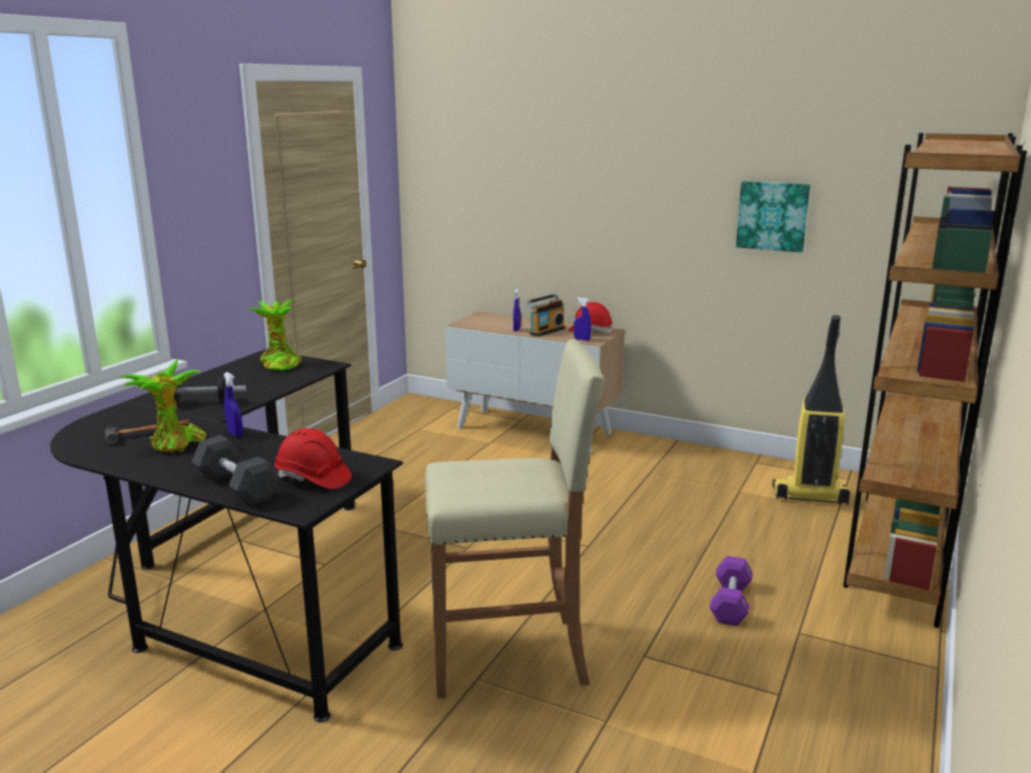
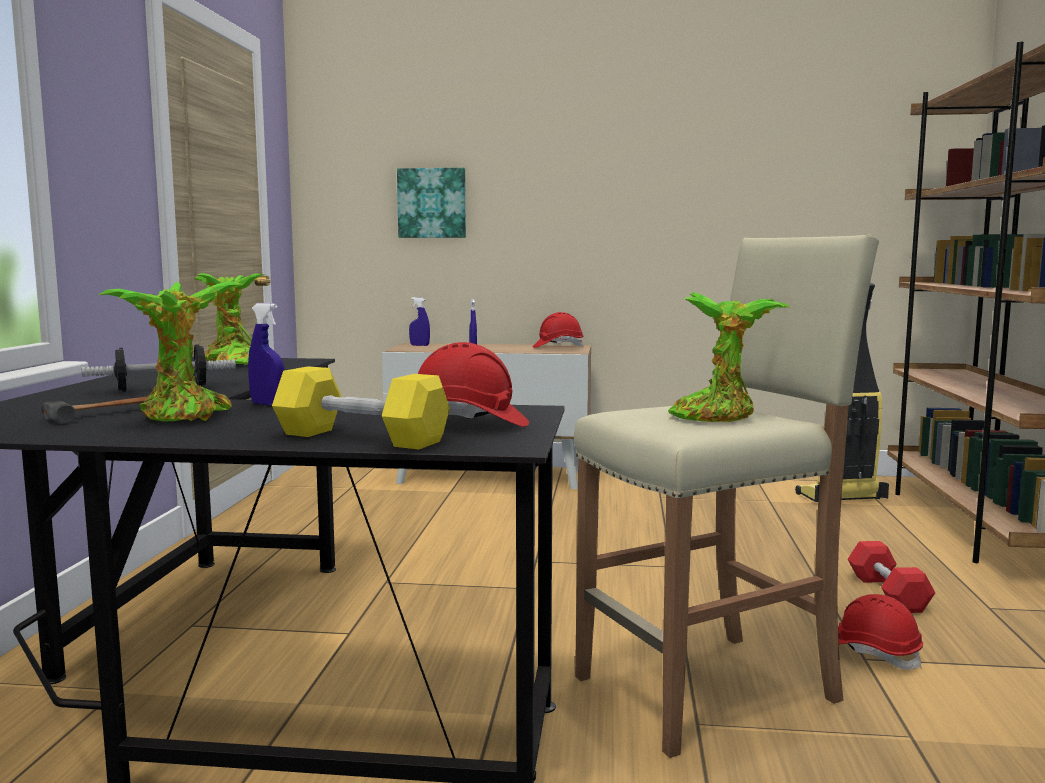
camera: 20 degrees left, 10 degrees down
(236, 486) = (361, 438): black dumbbell -> yellow dumbbell
(506, 481) = (719, 416): none -> potted plant
(545, 331) = (508, 349): radio -> none
(582, 339) = (560, 351): blue spray bottle -> blue spray bottle (419, 345)
(655, 653) = (873, 653): none -> red hard hat
(730, 603) = (887, 593): purple dumbbell -> red dumbbell
(772, 216) = (751, 203): picture -> picture (432, 203)

